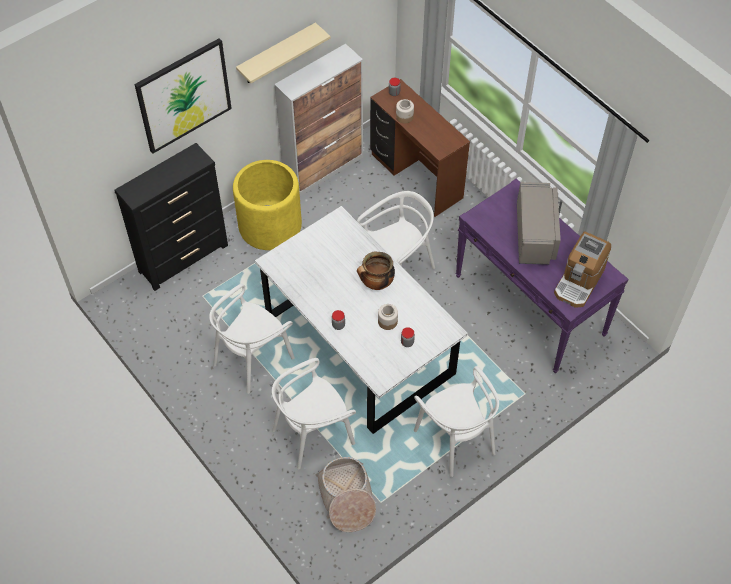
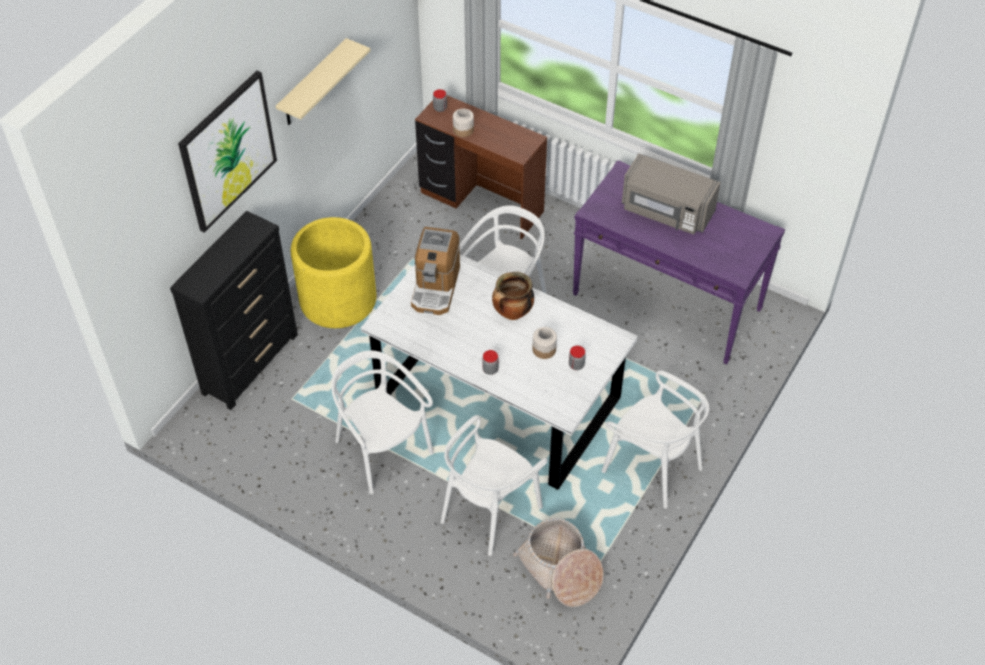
camera: 20 degrees left, 5 degrees down
(252, 359) = (382, 450): white chair -> white chair turned 120 degrees clockwise
(324, 169) = (373, 222): cabinet -> none
(535, 235) = (666, 211): grey microwave -> grey microwave turned 135 degrees clockwise
(579, 282) = (735, 246): coffee machine -> coffee machine (435, 287)

